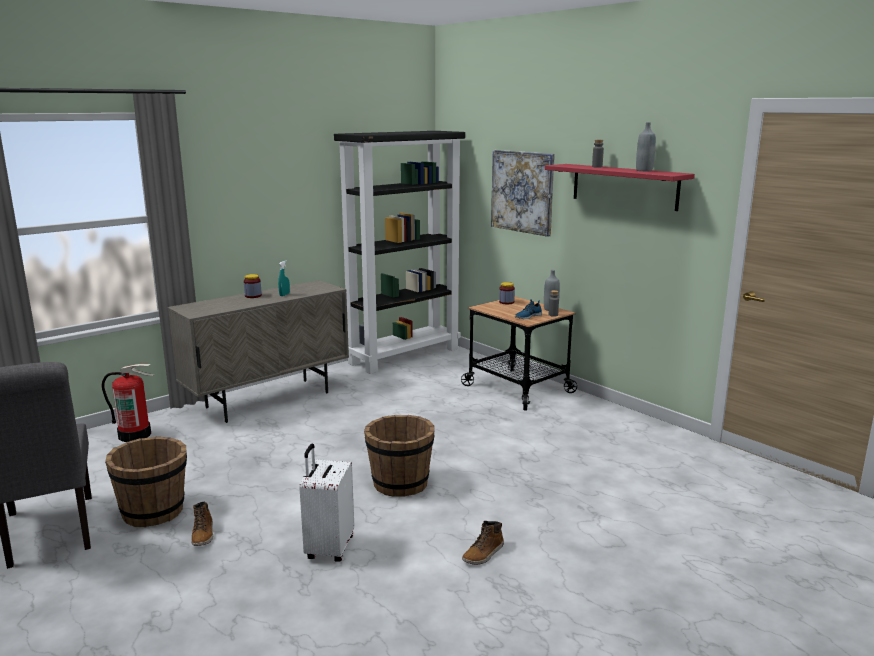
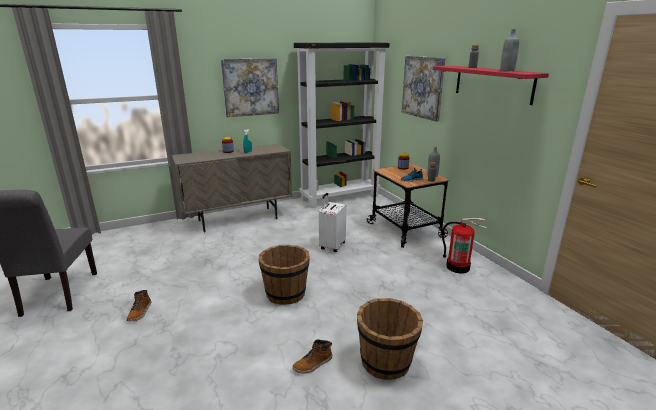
camera: 15 degrees right, 5 degrees up
(135, 434) = (148, 234): fire extinguisher -> fire extinguisher (458, 267)
(154, 511) = (123, 290): brown bucket -> brown bucket (386, 361)
(275, 199) = (250, 87): none -> picture
(328, 548) = (209, 338): white suitcase -> white suitcase (332, 246)

